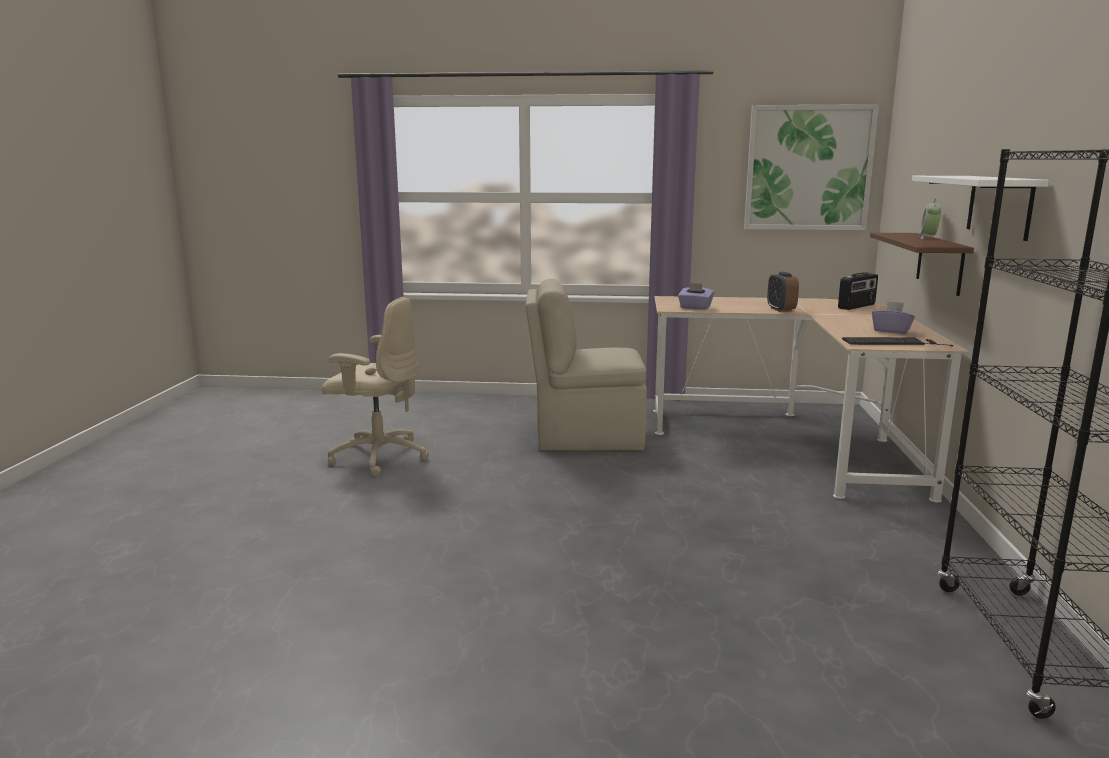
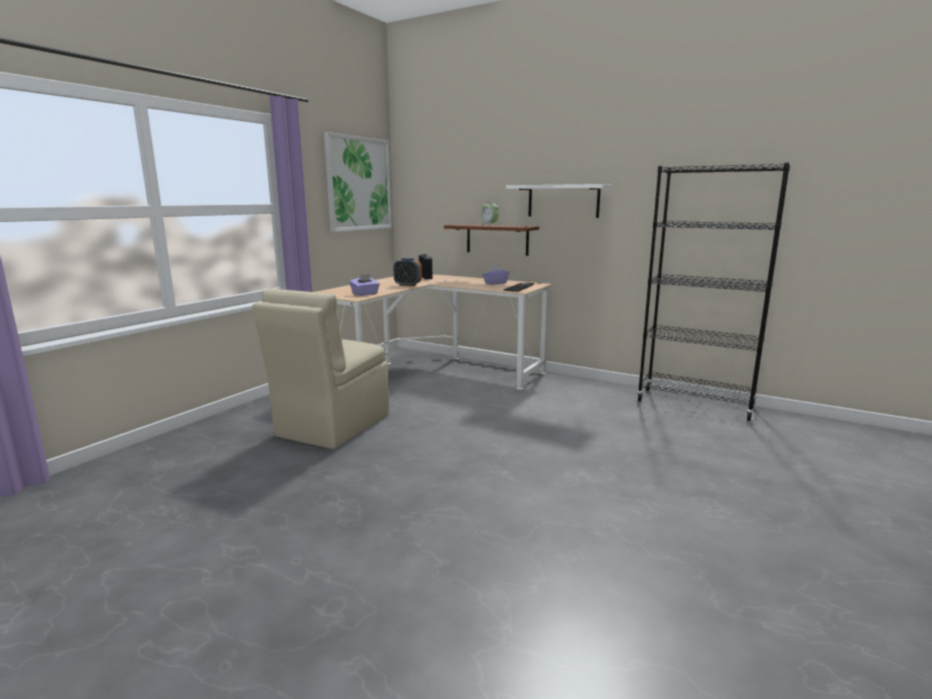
camera: 65 degrees left, 0 degrees up
(378, 457) = (221, 535): beige office chair -> none

